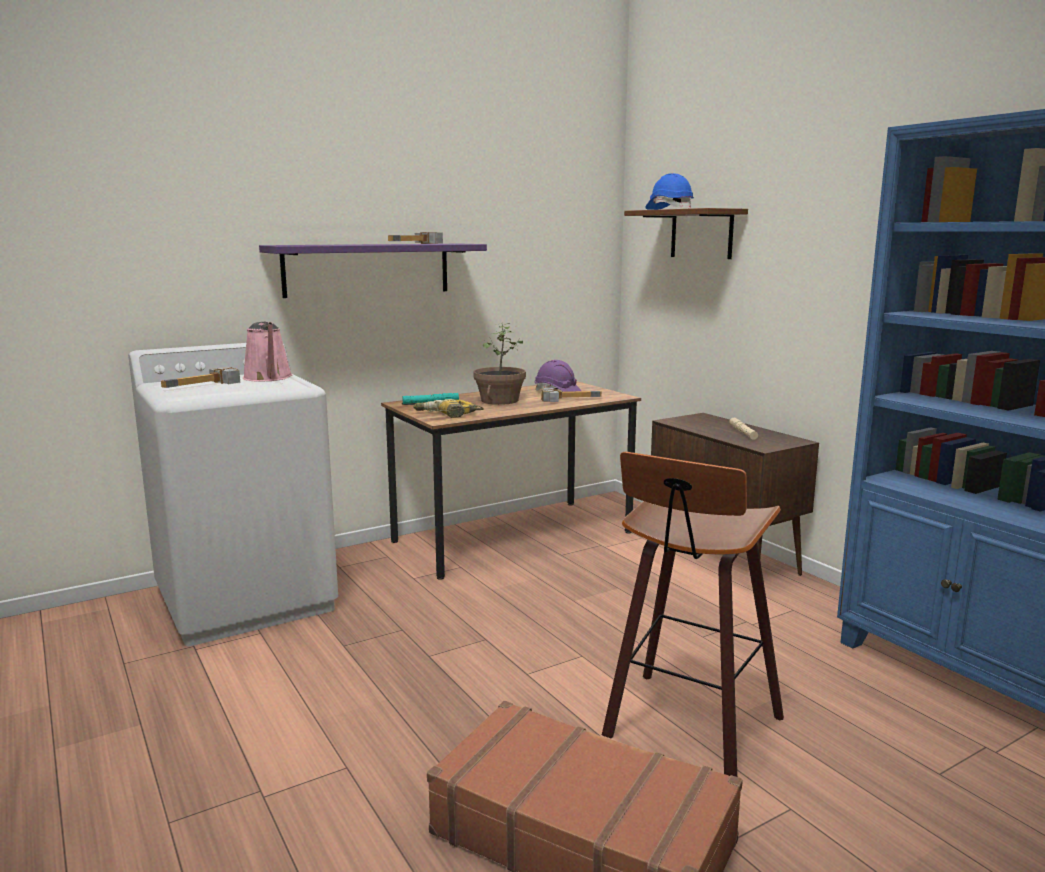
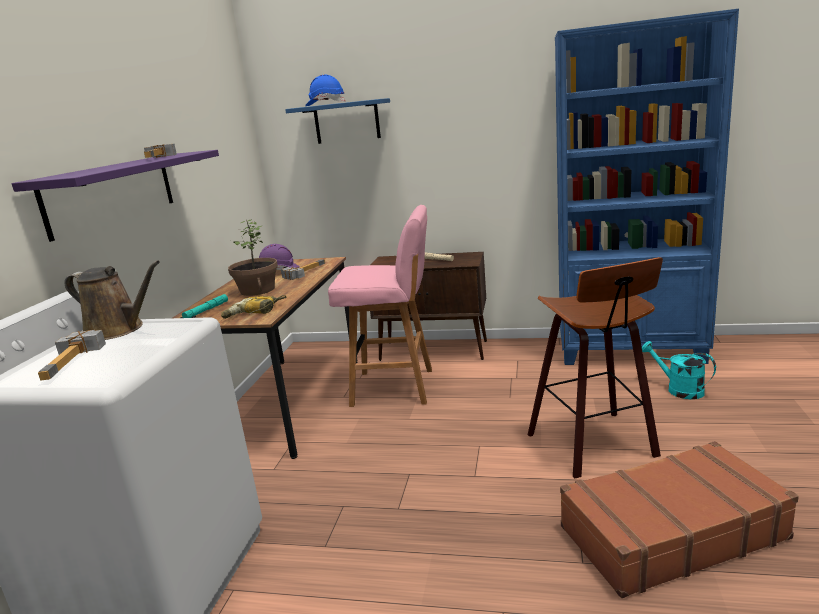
camera: 45 degrees left, 5 degrees up
(268, 378) = (118, 330): pink watering can -> brown watering can
(616, 570) = (395, 387): none -> pink stool
(701, 234) = (346, 122): brown shelf -> blue shelf
(935, 749) = (678, 389): none -> turquoise watering can

